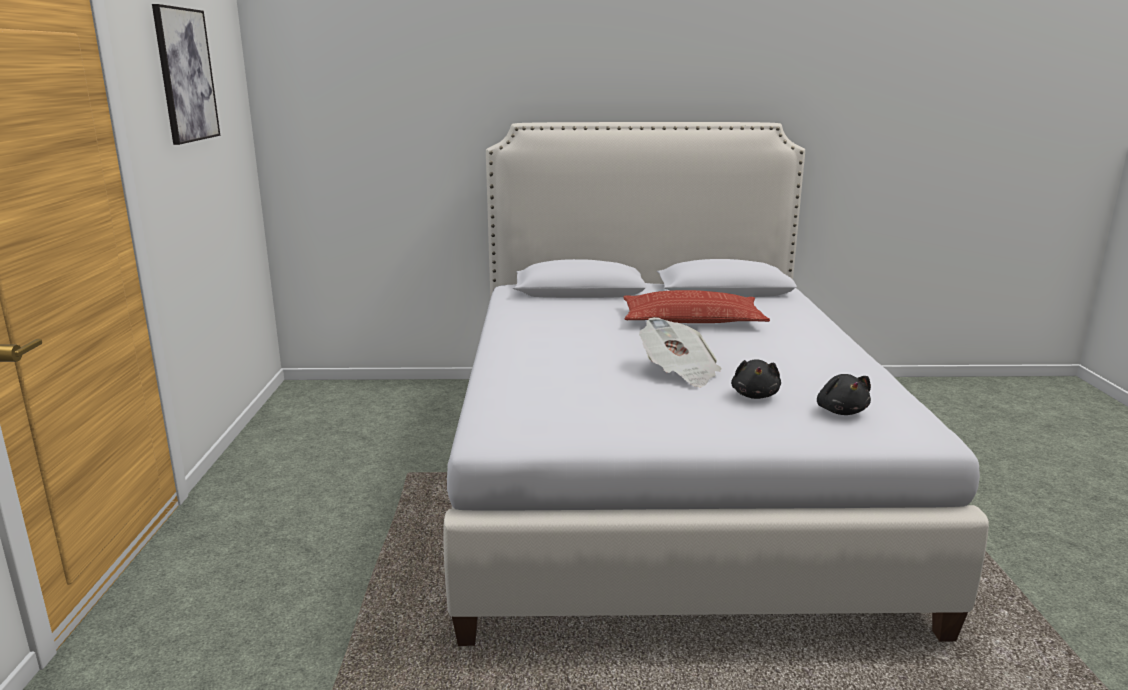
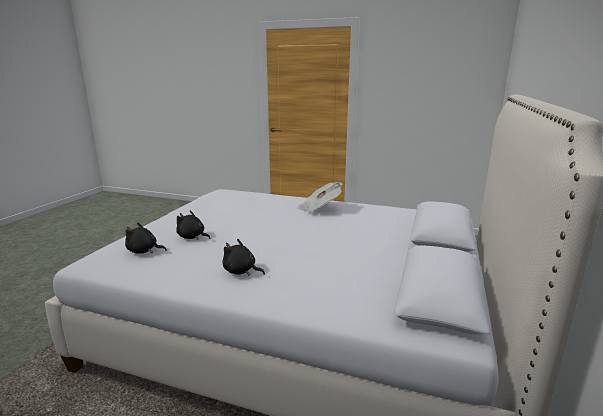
camera: 110 degrees right, 0 degrees up
(185, 75) = (420, 58): picture -> none
(679, 373) = (243, 228): newspaper -> newspaper (319, 208)
(692, 320) = (340, 253): pillow -> none
(798, 350) = (241, 271): none -> black plush toy

